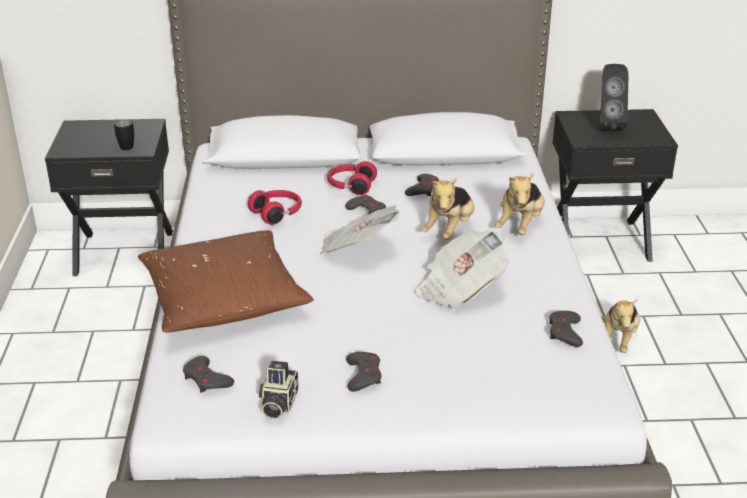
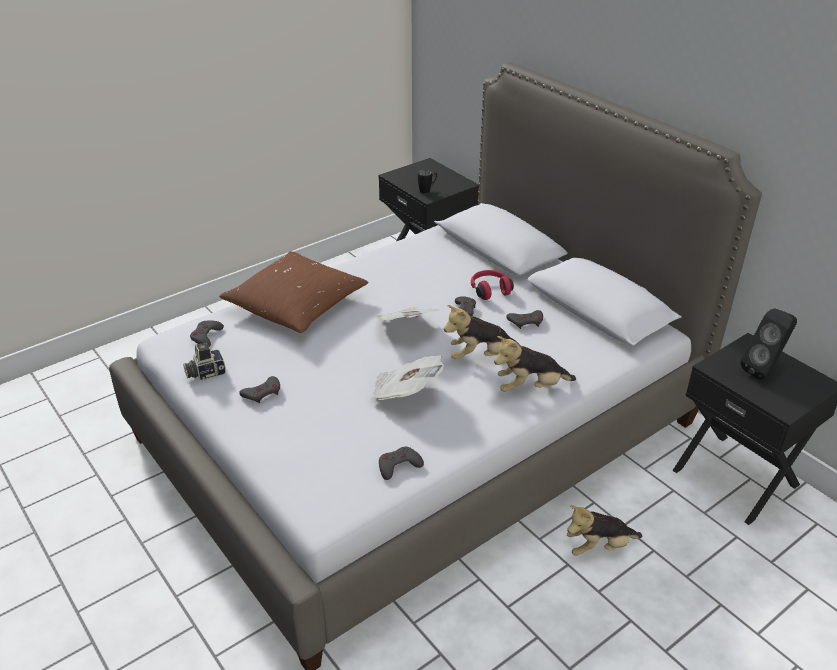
camera: 55 degrees right, 5 degrees up
(277, 213) = (416, 278): red headphones -> none

